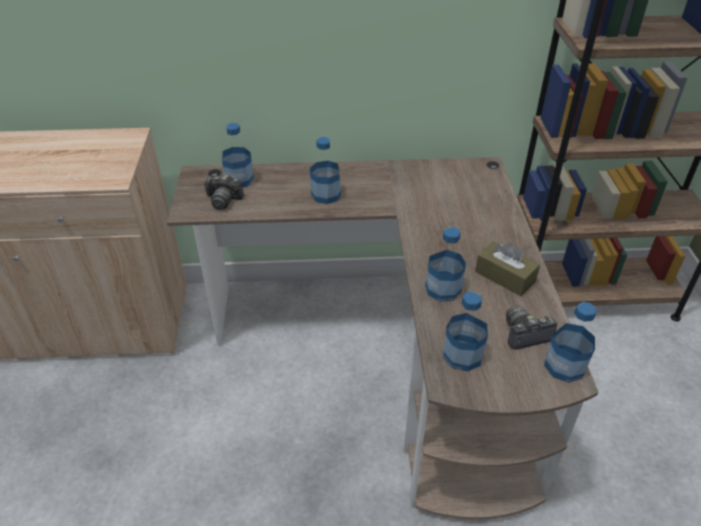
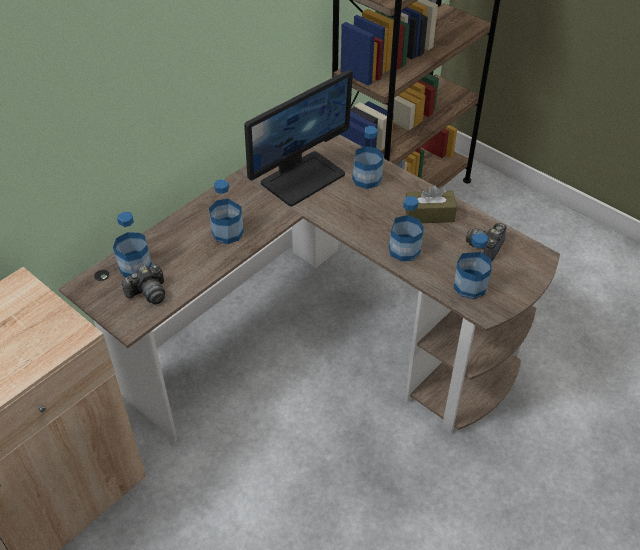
camera: 45 degrees left, 5 degrees up
(433, 190) = (302, 177): none -> monitor
(564, 366) = (528, 250): bottle -> bottle (367, 179)

